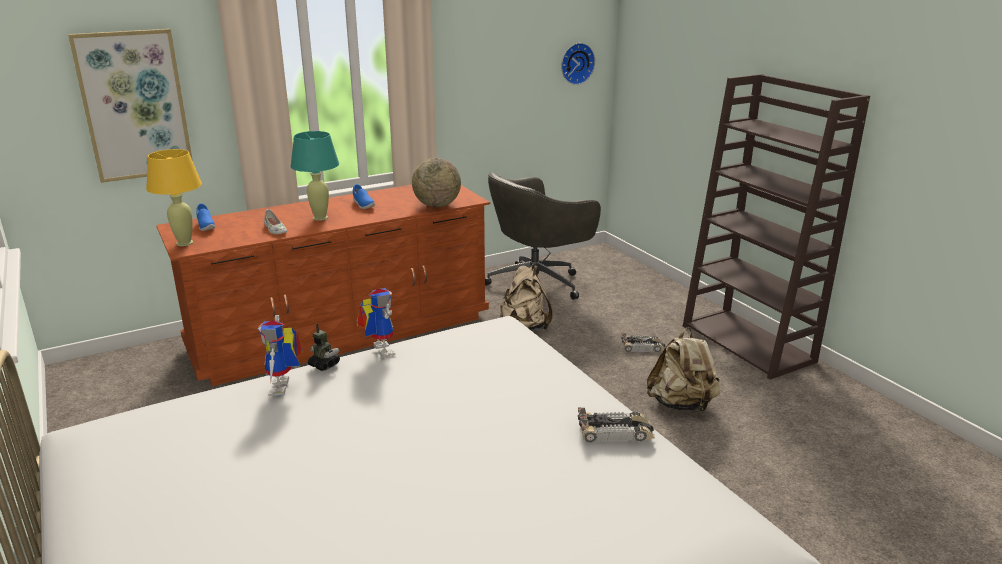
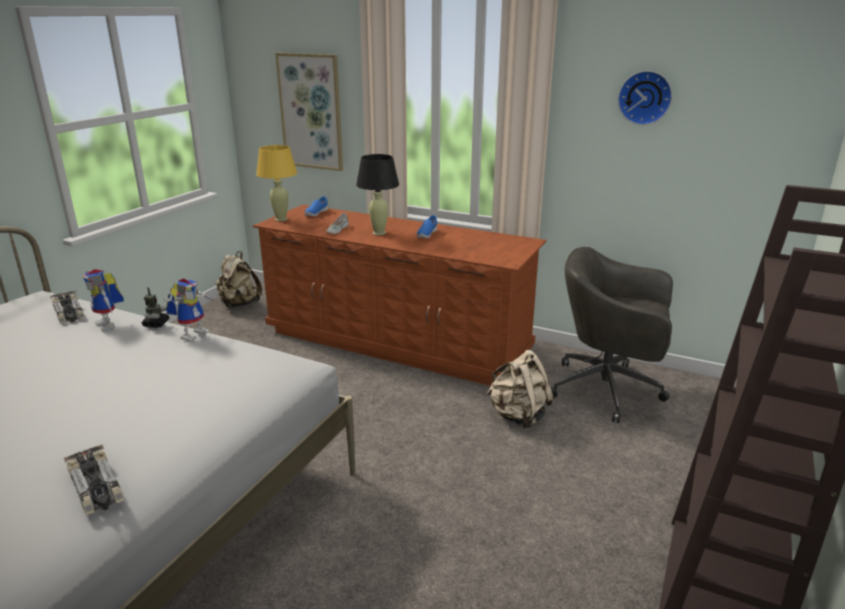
camera: 55 degrees right, 0 degrees up
(284, 388) = (110, 324): toy robot -> toy robot turned 90 degrees counterclockwise
(320, 218) = (379, 233): turquoise table lamp -> black table lamp
(437, 205) = (470, 255): globe -> none
(576, 63) = (763, 145): wall clock -> wall clock (645, 97)
(643, 347) = (580, 507): toy car -> toy car (69, 313)
(681, 404) = (493, 584): beige backpack -> beige backpack (239, 304)

